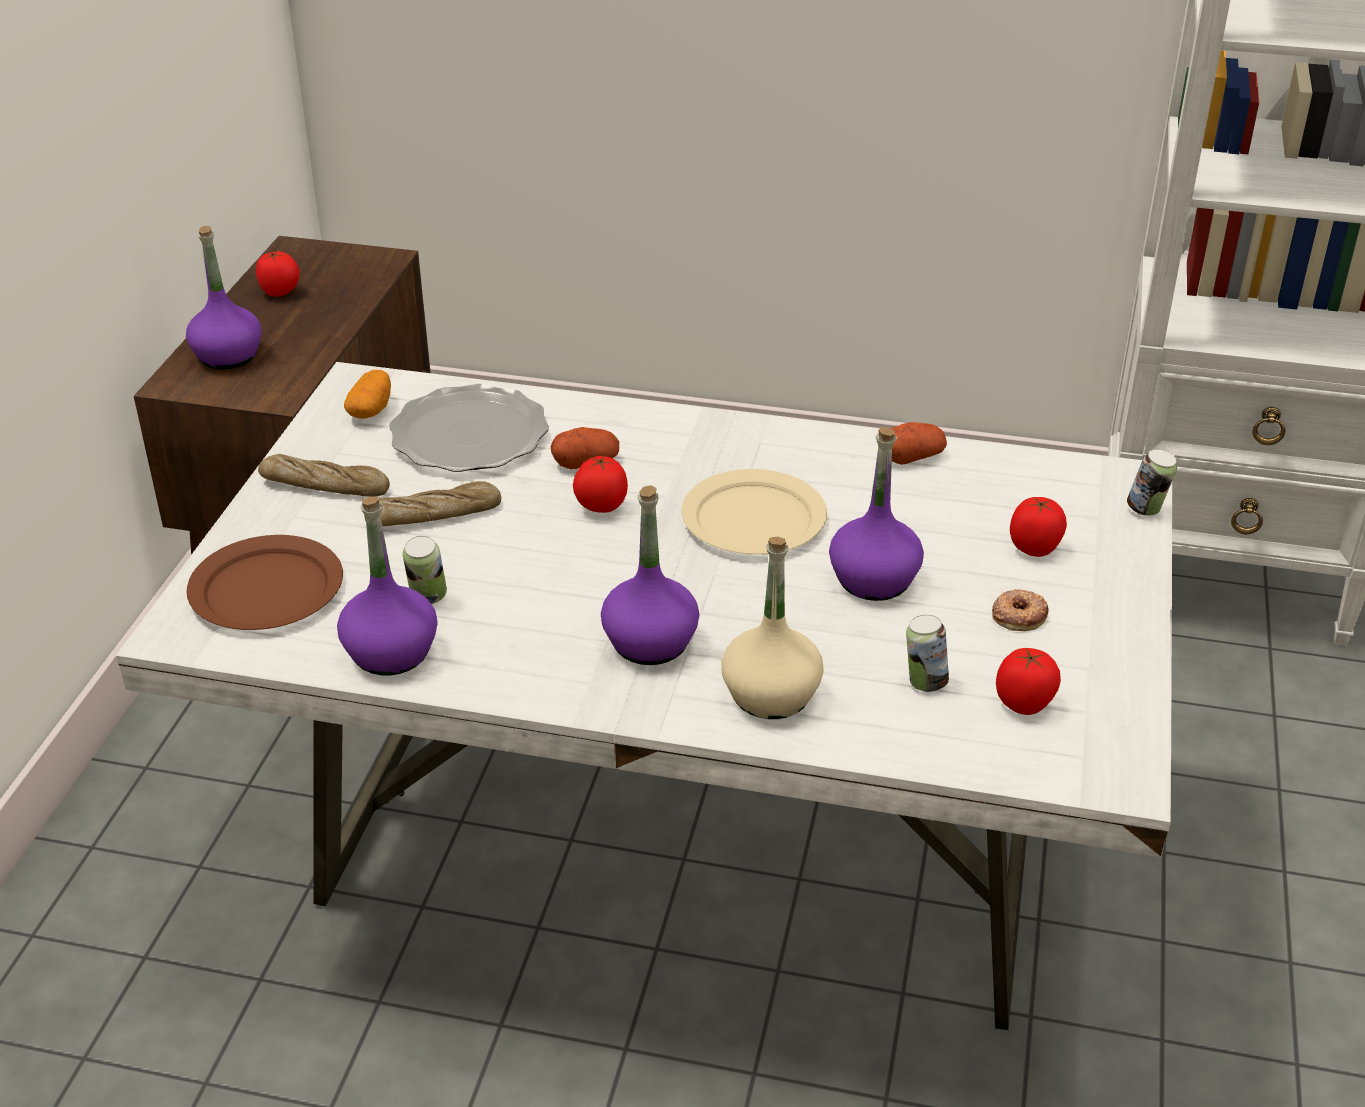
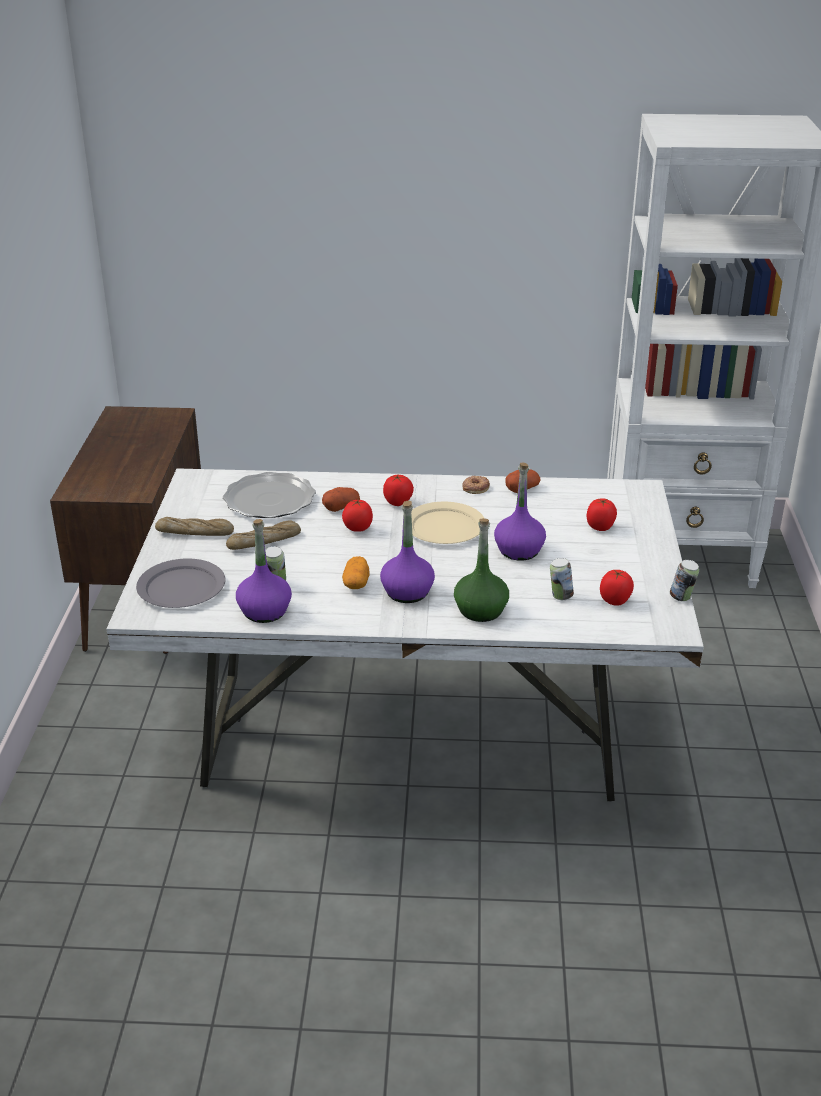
camera: 10 degrees left, 5 degrees down
(228, 356) = (100, 474): purple bottle -> none
(267, 590) = (182, 588): brown plate -> grey plate
(280, 292) = (119, 437): tomato -> tomato (398, 503)
(371, 410) = (207, 491): potato -> potato (356, 583)
(770, 694) = (480, 610): beige bottle -> green bottle
(1018, 615) = (600, 560): donut -> donut (475, 487)
(1146, 510) = (654, 503): can -> can (682, 598)

